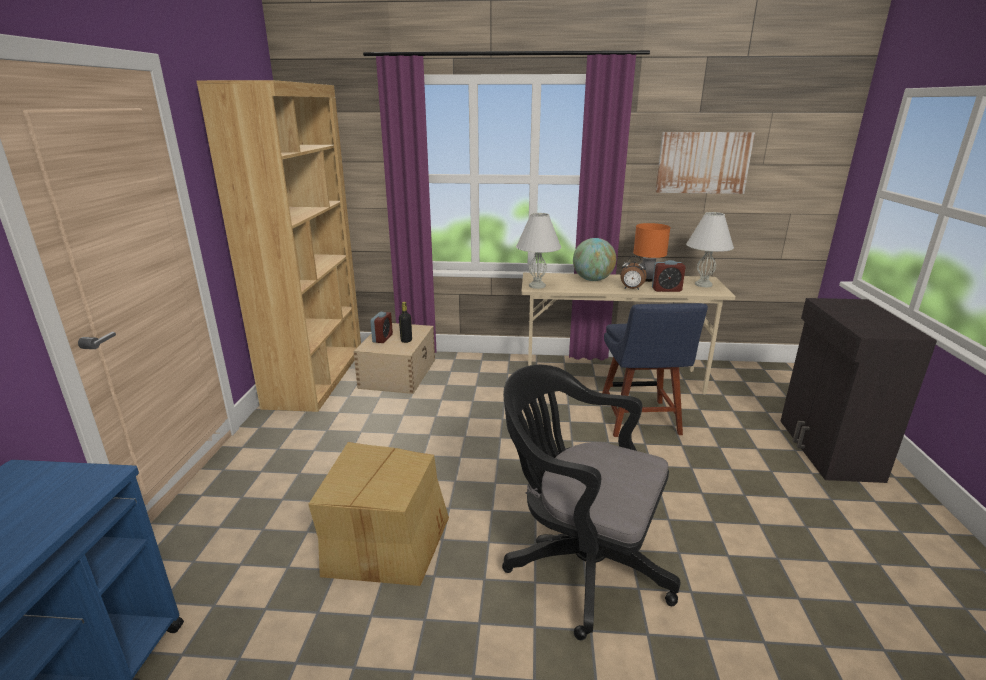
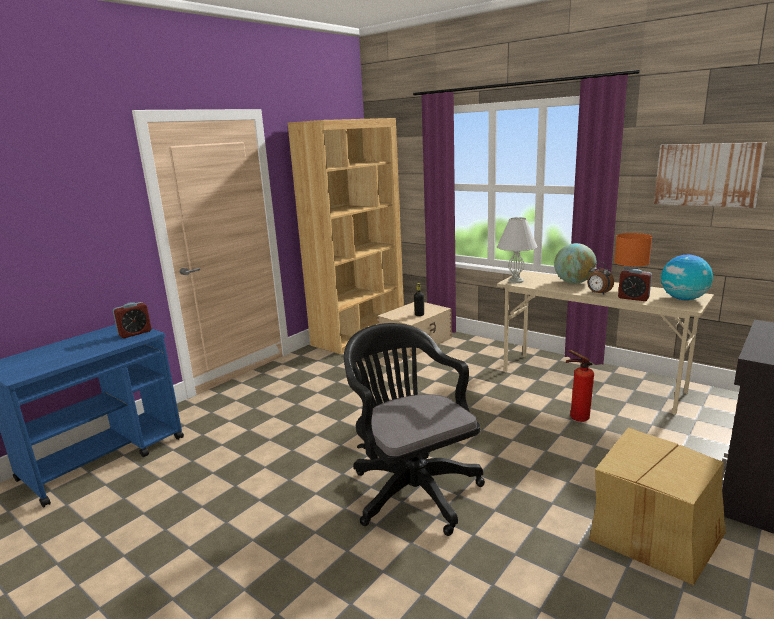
camera: 35 degrees right, 5 degrees down
(382, 338) = (404, 311): alarm clock -> alarm clock (135, 333)
(385, 541) = (308, 435): cardboard box -> cardboard box (653, 532)
(640, 421) = (576, 418): blue chair -> fire extinguisher
(703, 284) = (683, 299): white table lamp -> globe

